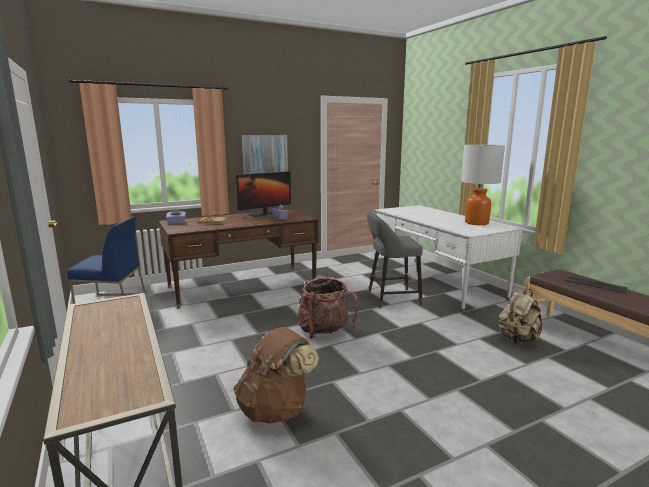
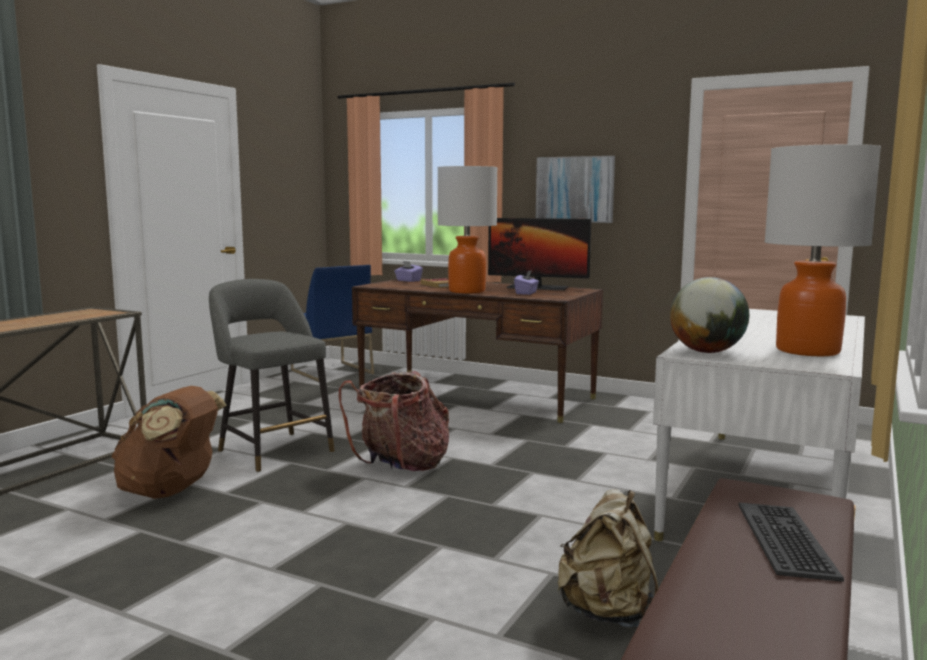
camera: 55 degrees right, 5 degrees down
(250, 223) = (467, 291): none -> table lamp
(390, 298) = (602, 475): grey stool -> grey stool (272, 450)
(467, 230) = (707, 352): none -> globe

